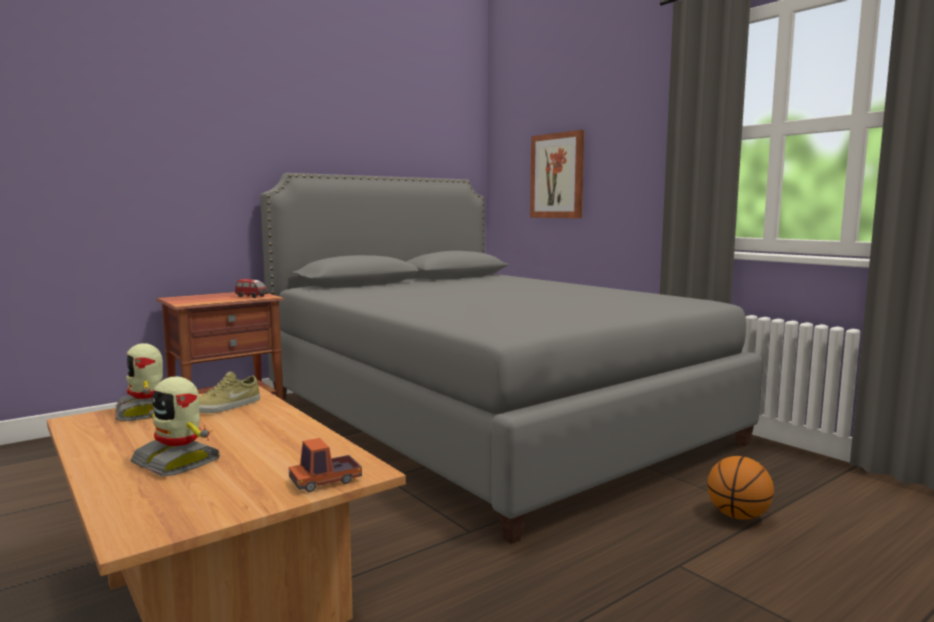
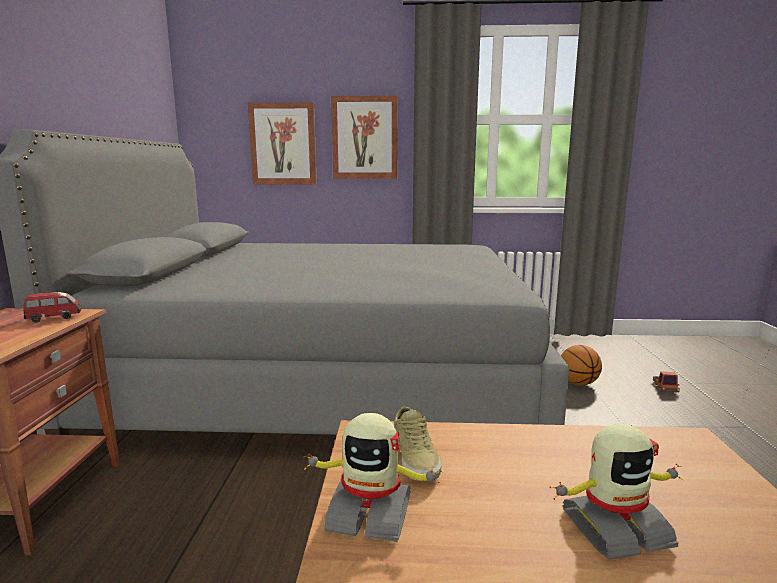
camera: 50 degrees left, 5 degrees up
(325, 481) = (714, 461): toy truck -> toy truck (665, 388)
(627, 165) = (365, 138): none -> picture

